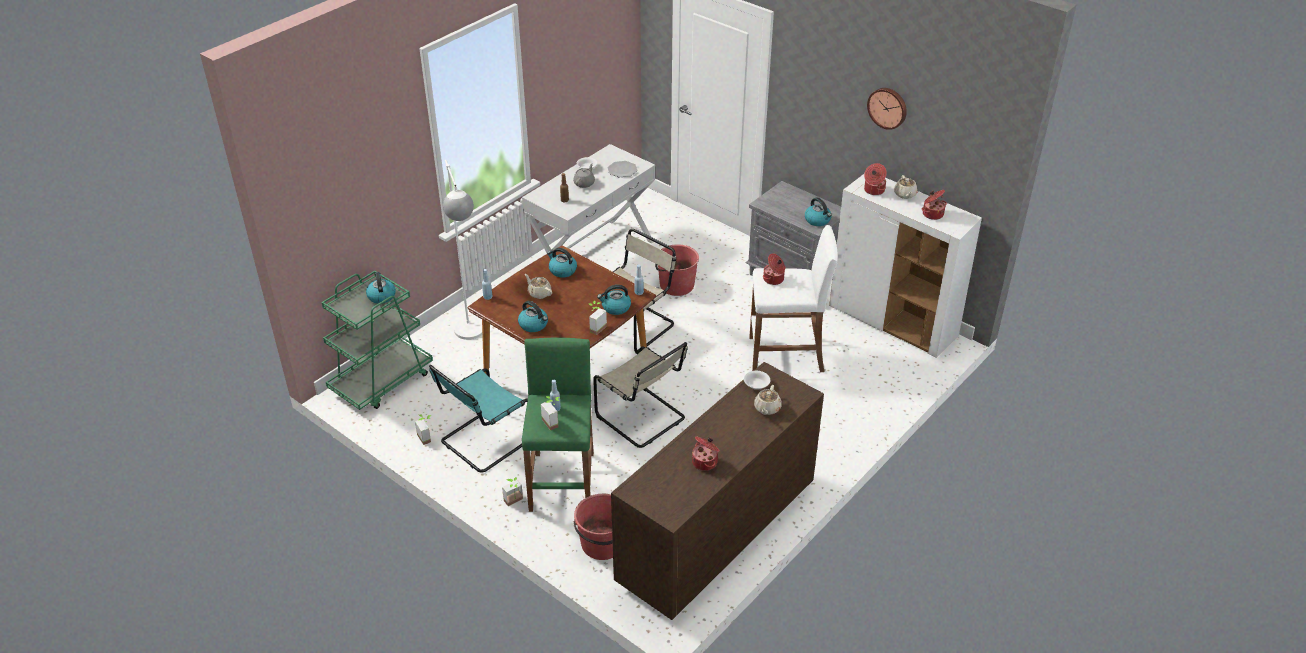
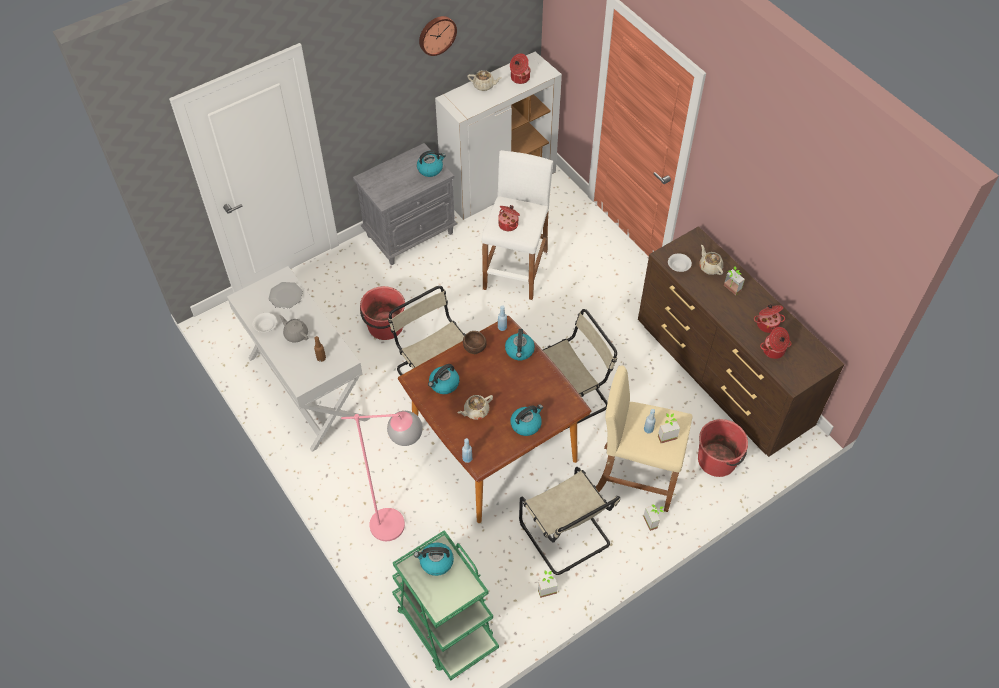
camera: 75 degrees left, 15 degrees up
(472, 336) = (400, 524): white floor lamp -> pink floor lamp
(483, 442) = (567, 536): turquoise chair -> beige chair
(562, 481) = (635, 477): green stool -> beige stool
(595, 327) = (545, 373): potted plant -> potted plant (730, 290)
(610, 280) = (474, 346): none -> brown bowl
(767, 408) = (710, 267): beige teapot -> beige teapot turned 150 degrees counterclockwise
(873, 190) = (469, 103): cooking pot -> cooking pot (773, 351)

